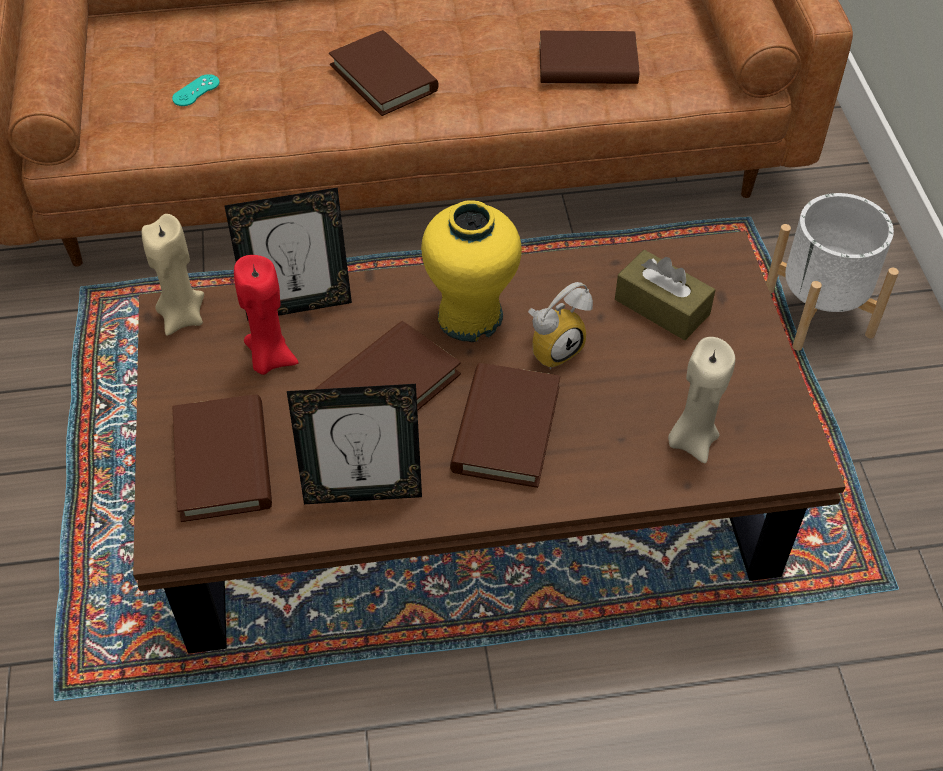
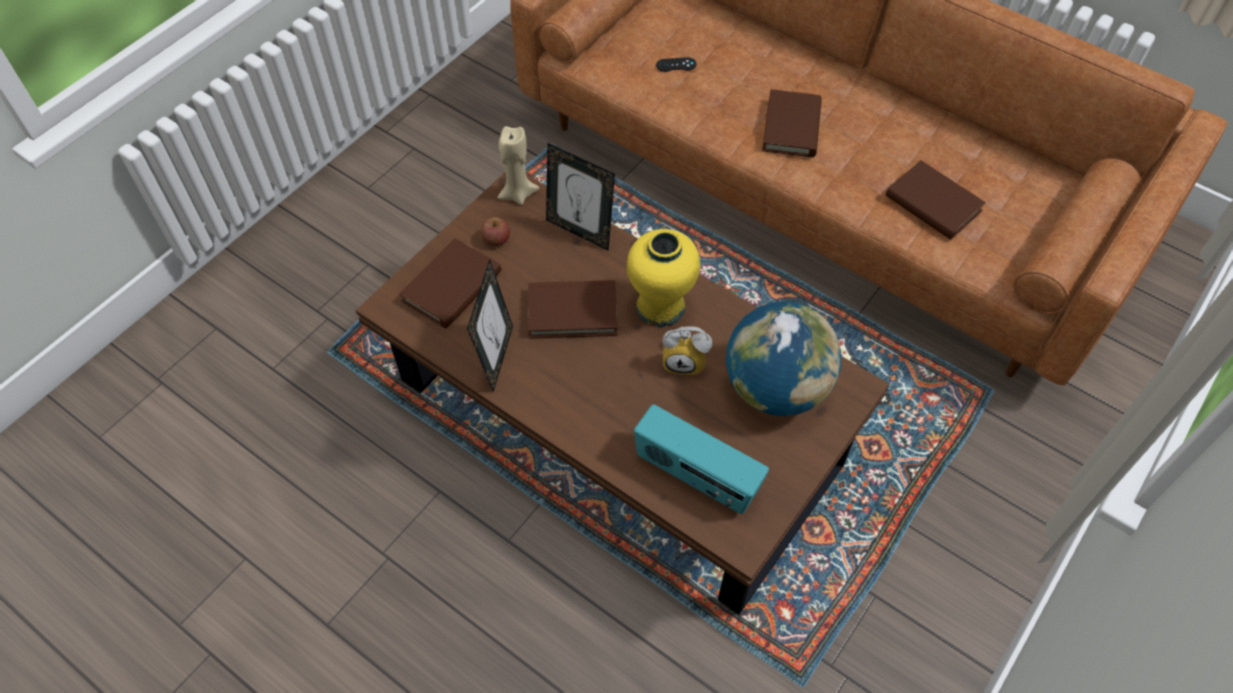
camera: 45 degrees right, 5 degrees up
(196, 90) = (676, 65): turquoise game controller -> black game controller
(215, 378) = (496, 239): none -> apple
(269, 358) = (533, 249): red candle -> none
(363, 492) = (496, 357): picture frame -> picture frame turned 120 degrees counterclockwise
(505, 429) = (604, 385): brown book -> none
(662, 307) = (776, 388): brown tissue box -> globe
(692, 440) = (696, 476): beige candle -> radio
(818, 312) = (964, 486): white planter -> none

